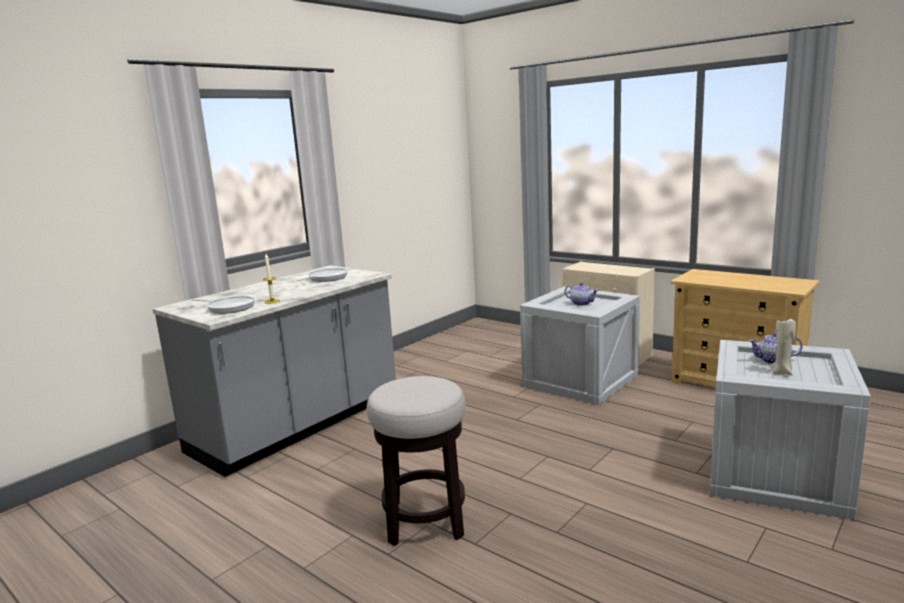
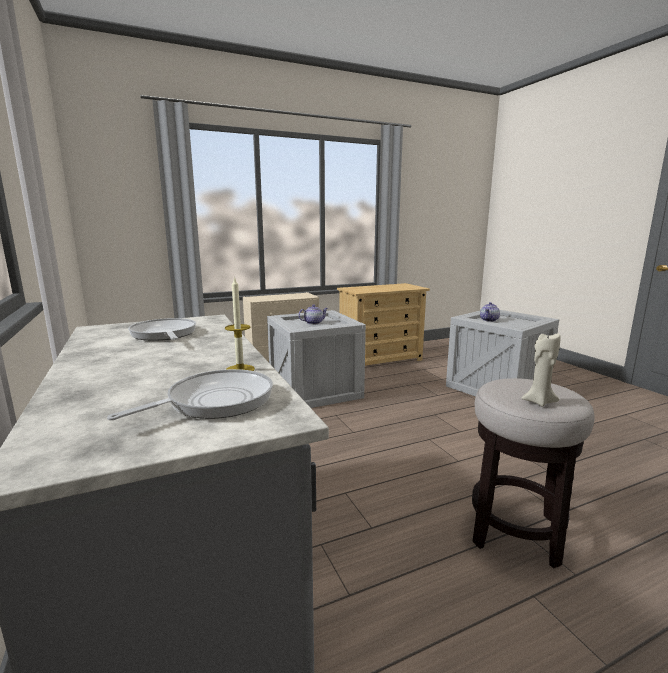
camera: 65 degrees left, 0 degrees up
(782, 372) = (508, 323): beige candle -> beige candle (538, 401)

